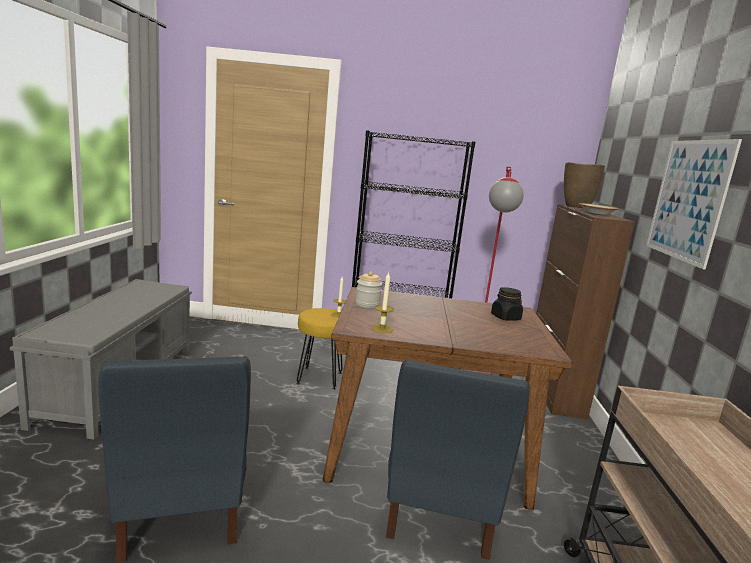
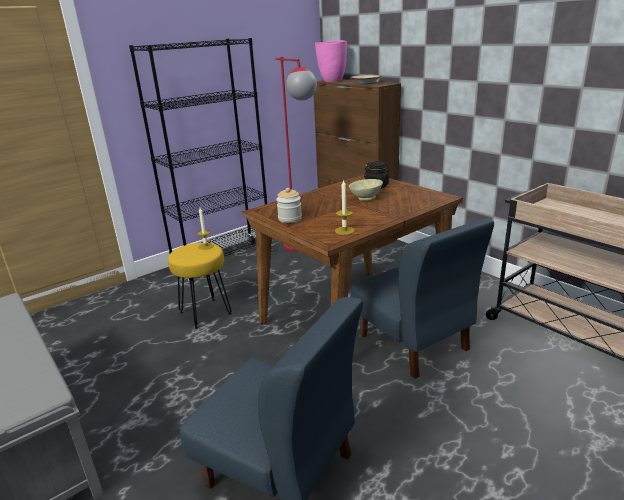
camera: 40 degrees left, 10 degrees up
(467, 320) = (365, 198): none -> beige bowl
(576, 207) = (332, 80): brown vase -> pink vase
(688, 200) = (456, 59): picture -> none

